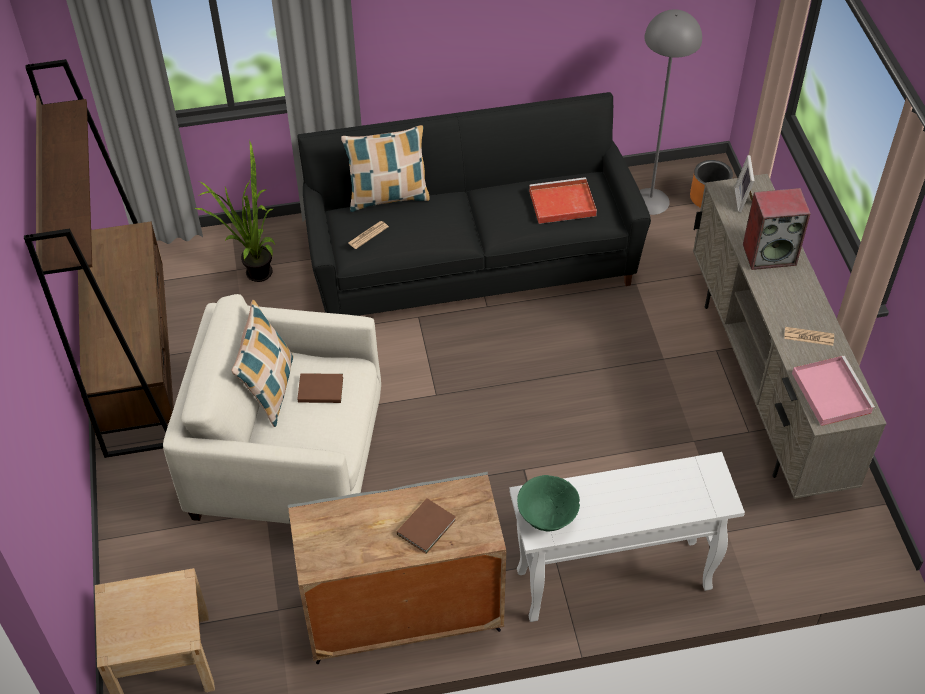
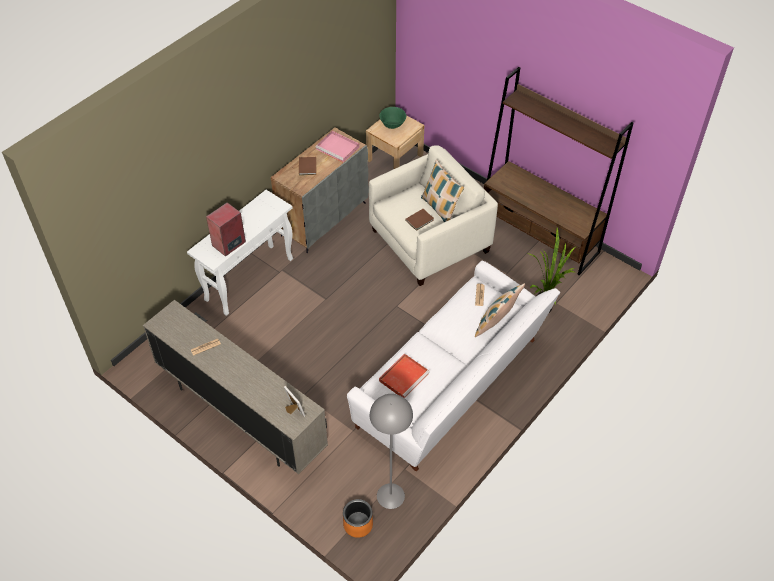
camera: 140 degrees right, 0 degrees up
(470, 259) = (452, 385): black sofa -> white sofa
(546, 517) = (267, 204): green bowl -> green bowl (392, 125)
(770, 254) = (256, 383): speaker -> speaker (229, 244)
(830, 391) = (178, 324): pink tray -> pink tray (338, 148)

